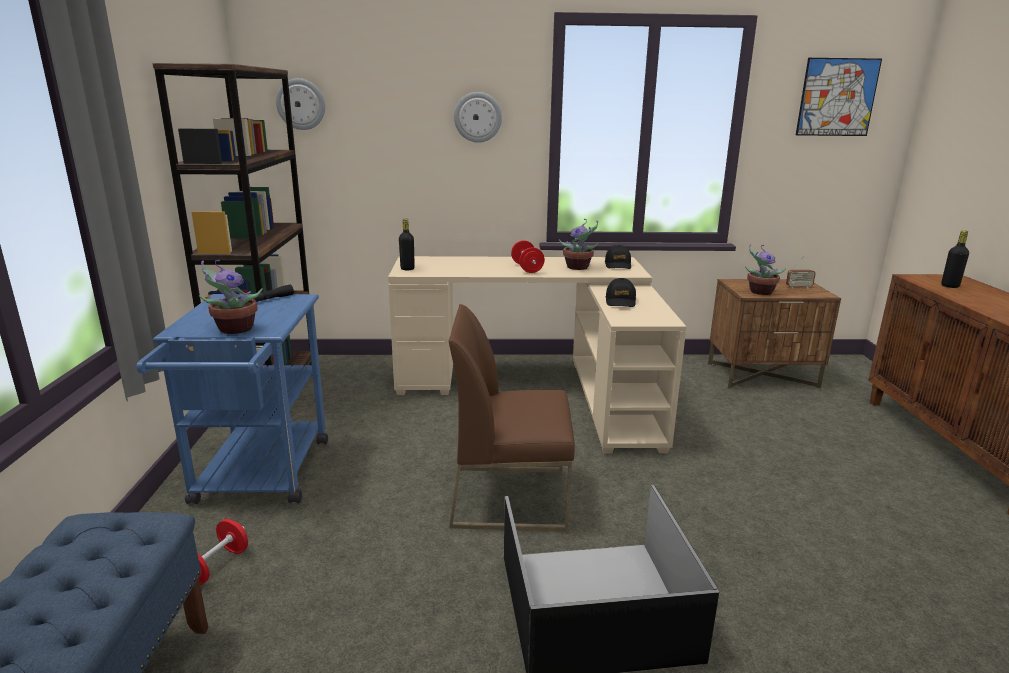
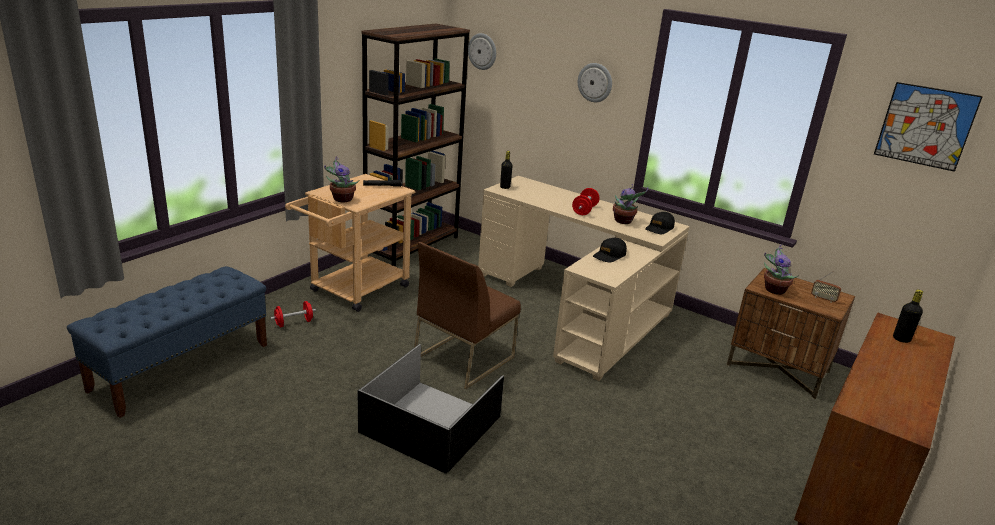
camera: 35 degrees right, 5 degrees up
(259, 478) = (354, 291): blue cart -> beige cart
(510, 496) = (463, 358): brown chair -> brown chair turned 90 degrees counterclockwise

